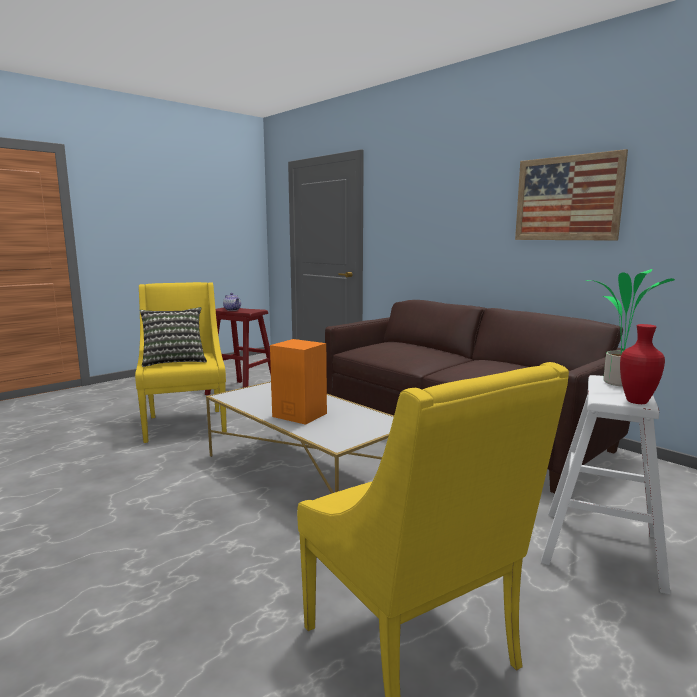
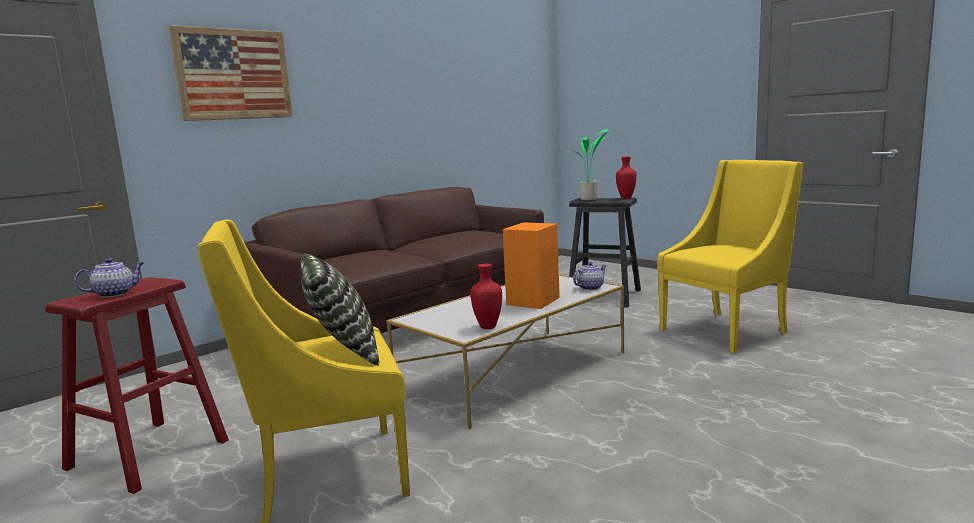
camera: 90 degrees left, 0 degrees up
(237, 401) = (489, 327): none -> red vase
(335, 438) = (590, 287): none -> teapot
(567, 198) = (396, 90): picture -> picture (234, 74)
(601, 548) = (604, 296): white stool -> black stool

